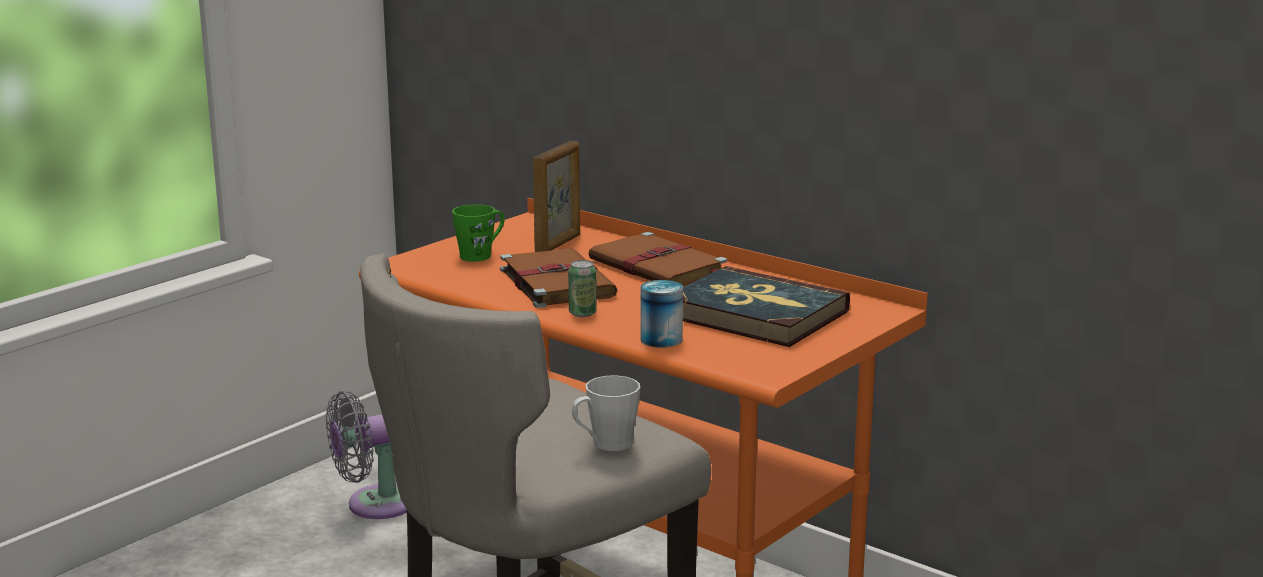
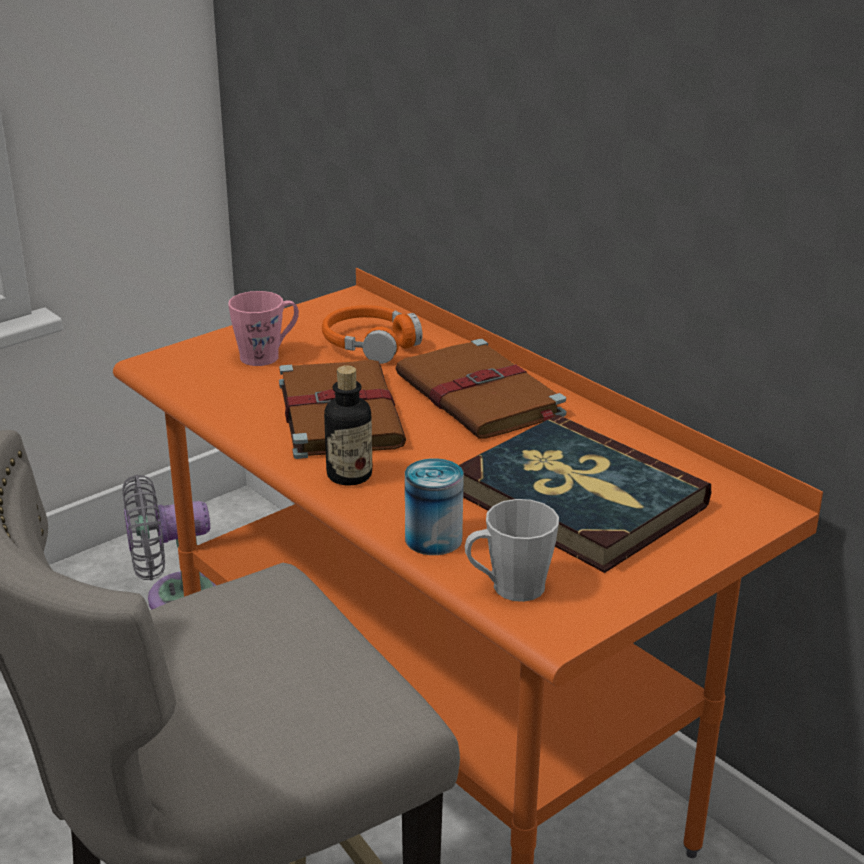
camera: 10 degrees right, 10 degrees up
(480, 255) = (267, 355): green mug -> pink mug
(558, 244) = (370, 344): picture frame -> orange headphones
(582, 313) = (349, 475): can -> bottle
(605, 444) = (307, 718): grey mug -> grey mug (508, 588)

